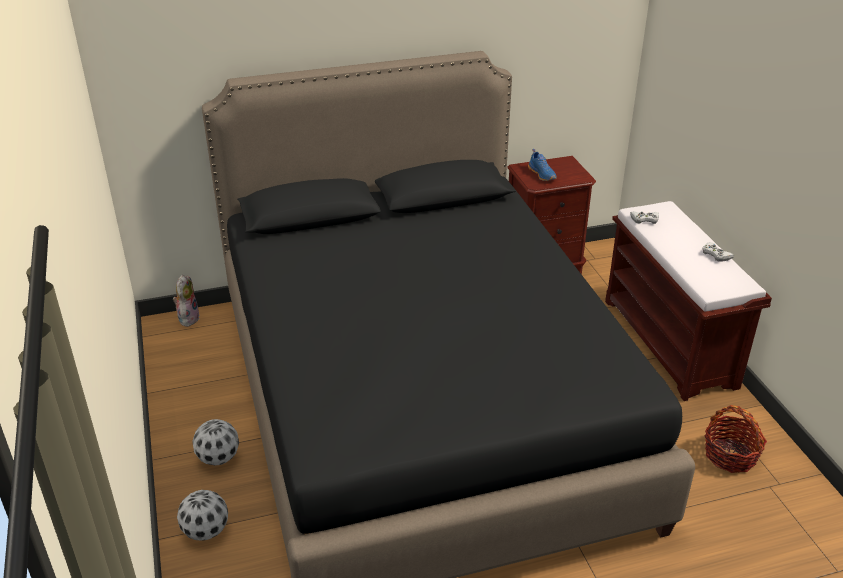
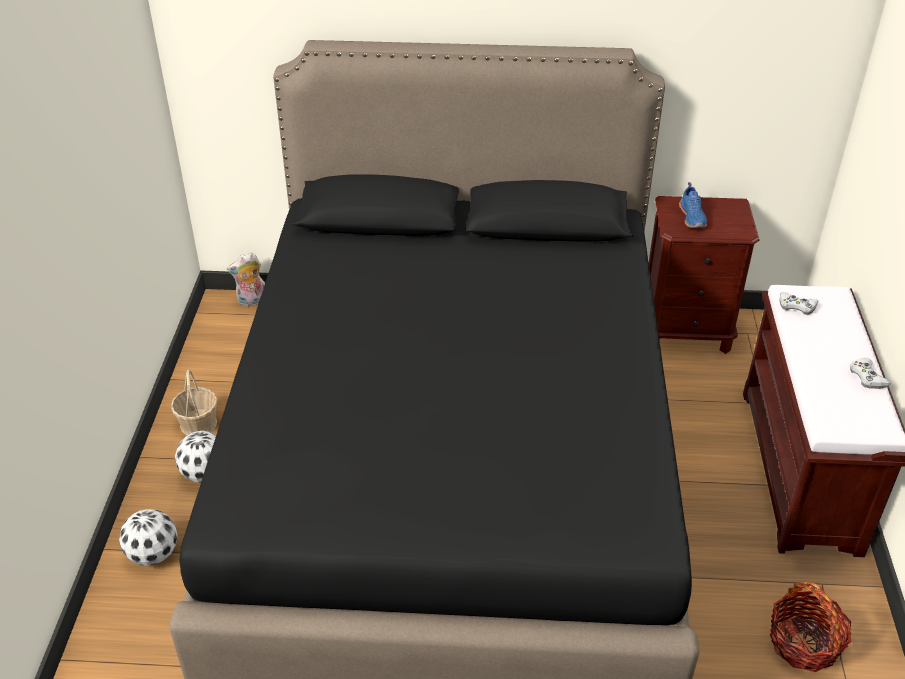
camera: 20 degrees right, 5 degrees up
(188, 318) = (252, 302): plush toy -> plush toy turned 135 degrees counterclockwise
(191, 421) = (198, 423): none -> basket

